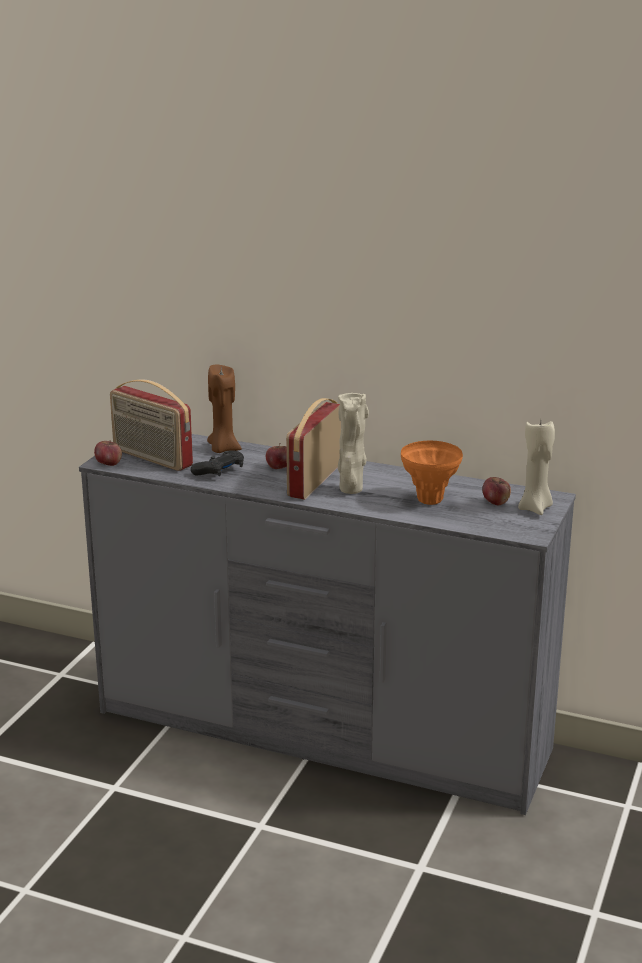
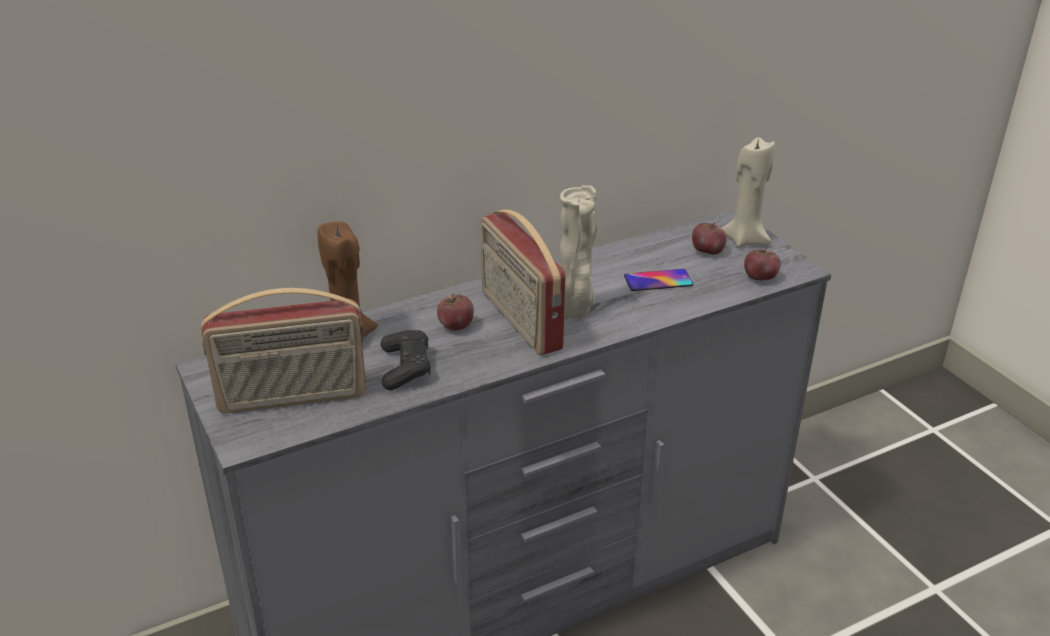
camera: 50 degrees left, 10 degrees up
(109, 464) = (255, 439): apple -> apple (760, 277)
(429, 500) = (658, 281): orange vase -> phone

